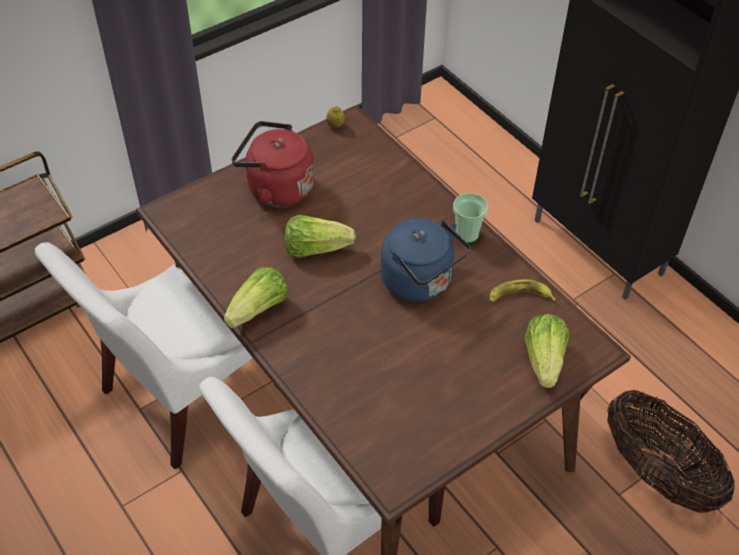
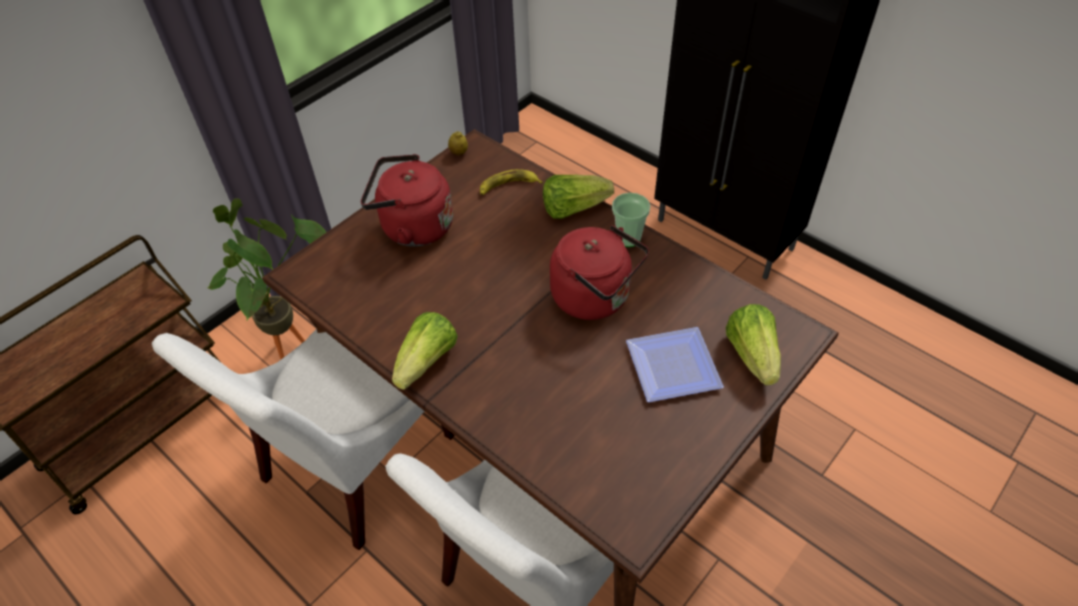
camera: 10 degrees left, 0 degrees up
(156, 275) = (294, 345): none -> potted plant
(315, 248) = (472, 283): lettuce -> lettuce (573, 208)
(420, 282) = (595, 298): blue kettle -> red kettle
(467, 353) = (669, 365): none -> plate
(519, 296) = (703, 292): banana -> banana (508, 186)
(657, 473) = (851, 445): basket -> none

